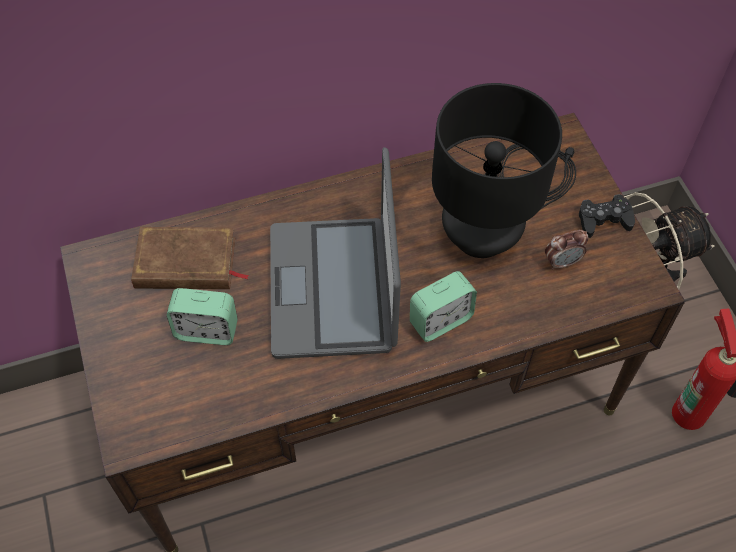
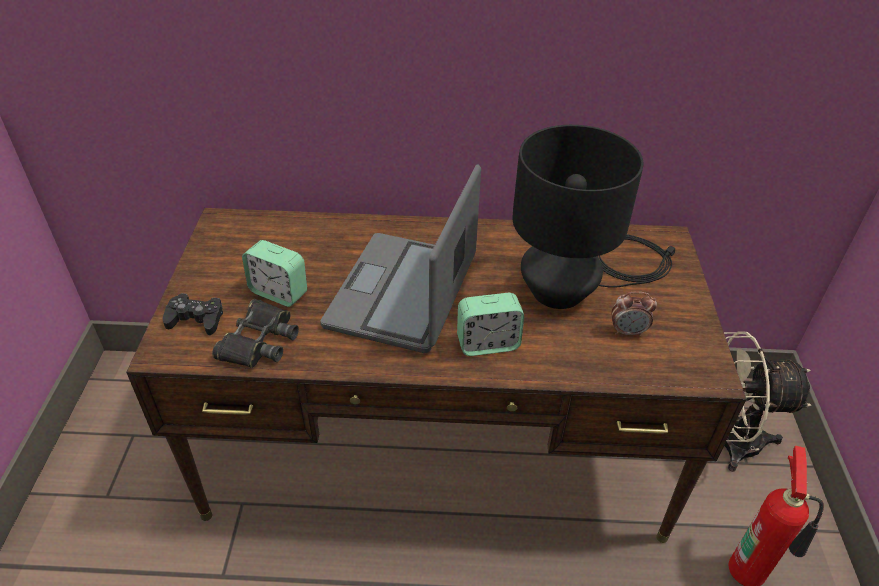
camera: 20 degrees right, 15 degrees down
(186, 264) = (292, 243): brown book -> none
(219, 395) = (259, 341): none -> black binoculars
(603, 220) = (684, 310): black game controller -> black game controller (196, 319)

